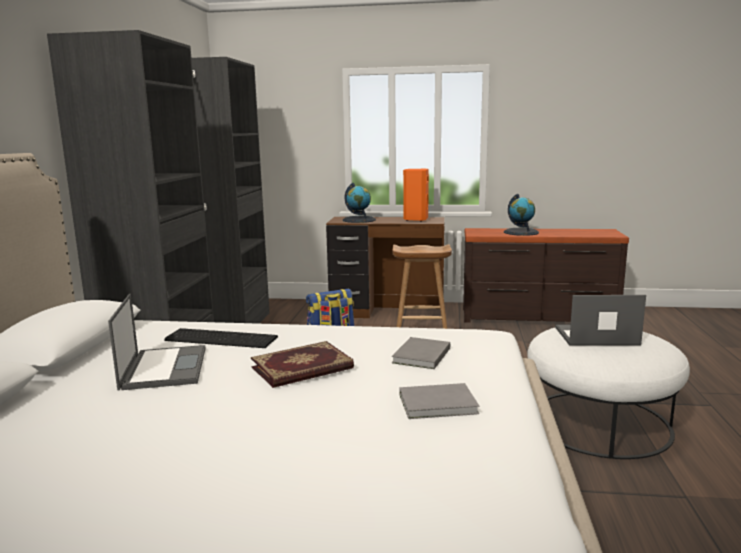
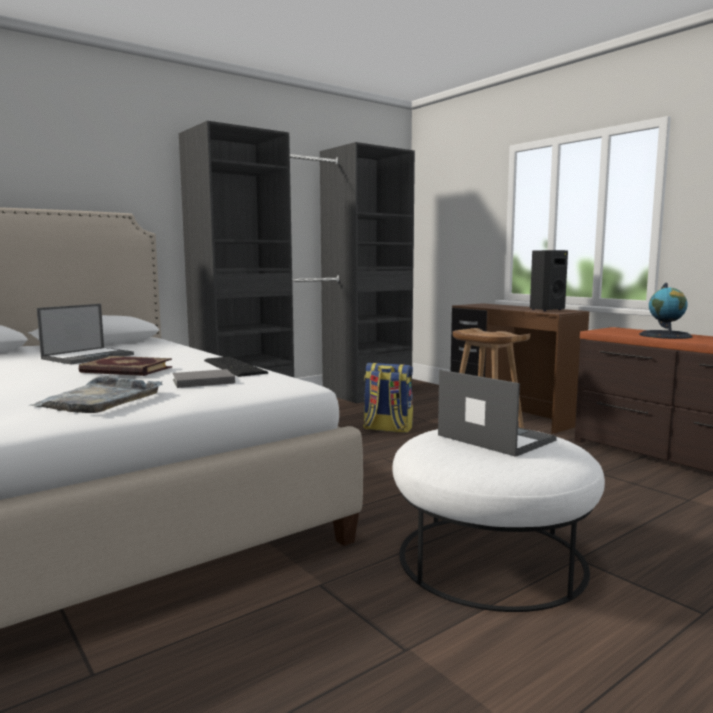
camera: 45 degrees right, 5 degrees down
(221, 338) = (159, 352): keyboard -> keyboard (235, 366)
(359, 220) = (490, 306): globe -> none
(415, 219) = (545, 309): orange speaker -> black speaker
(440, 404) = (100, 399): grey book -> grey tray

